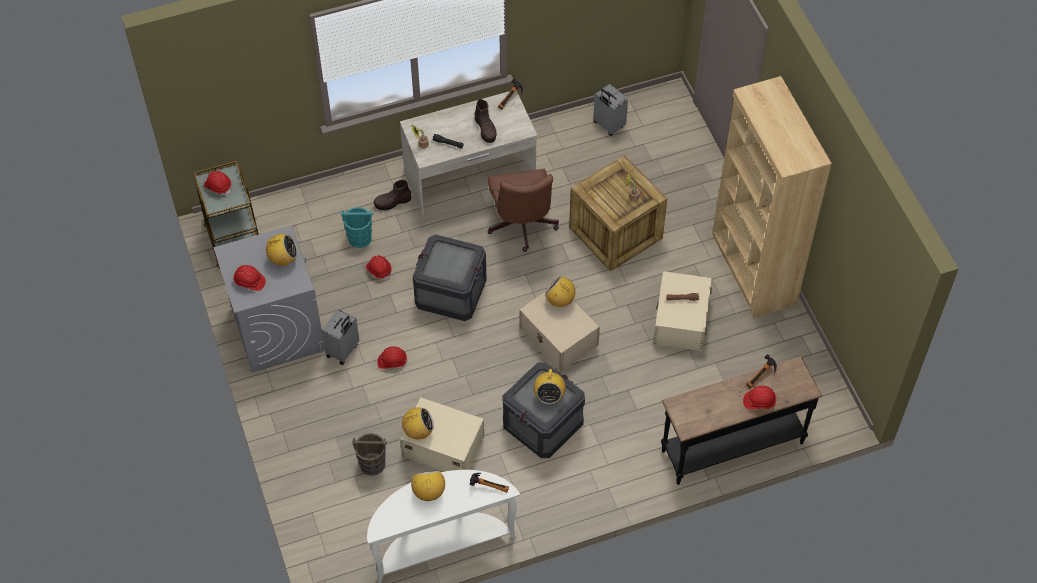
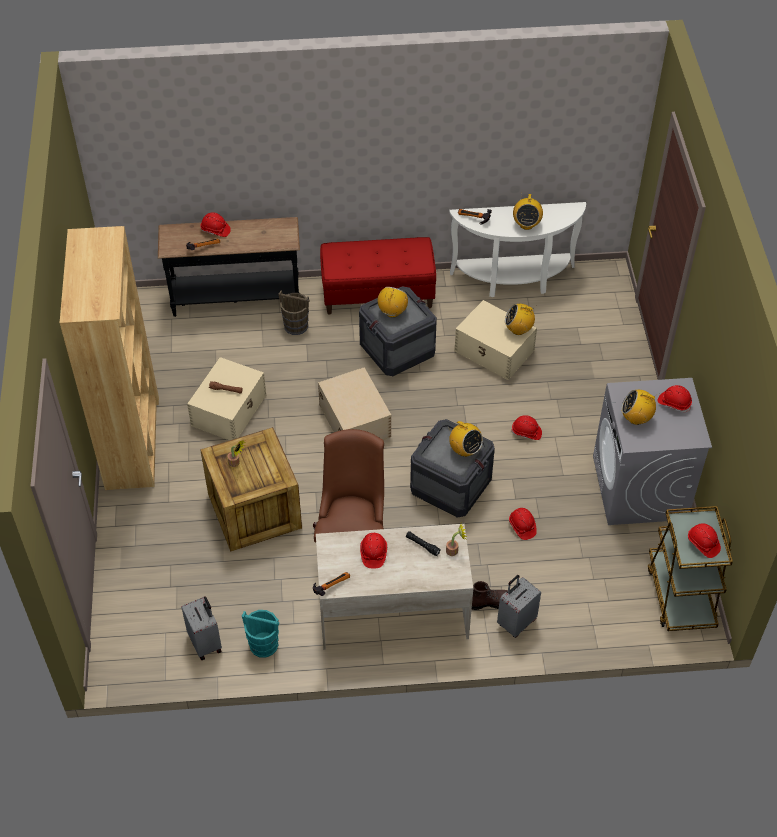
camera: 165 degrees left, 5 degrees down
(343, 351) = (574, 452): grey suitcase -> grey suitcase (516, 622)
(359, 238) = (537, 568): turquoise bucket -> turquoise bucket (264, 645)
(372, 464) = (563, 350): brown bucket -> brown bucket (296, 326)
(485, 129) = (373, 553): brown boot -> red hard hat
(560, 301) = (347, 413): radio -> radio (464, 450)
(585, 489) = (378, 294): none -> red bench

